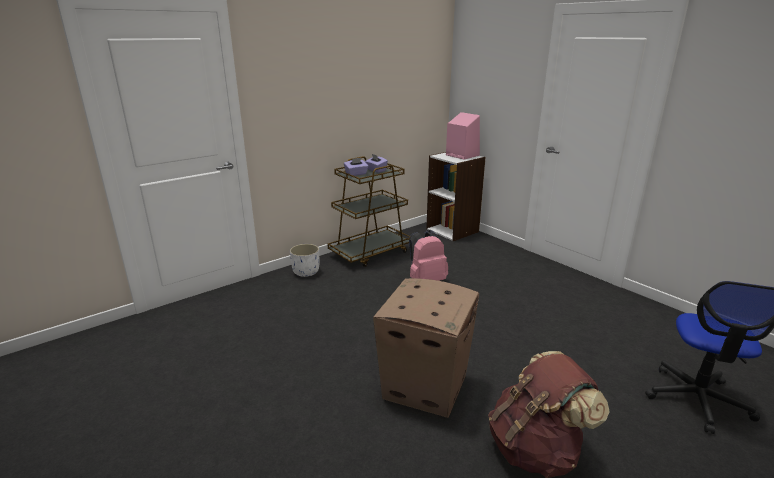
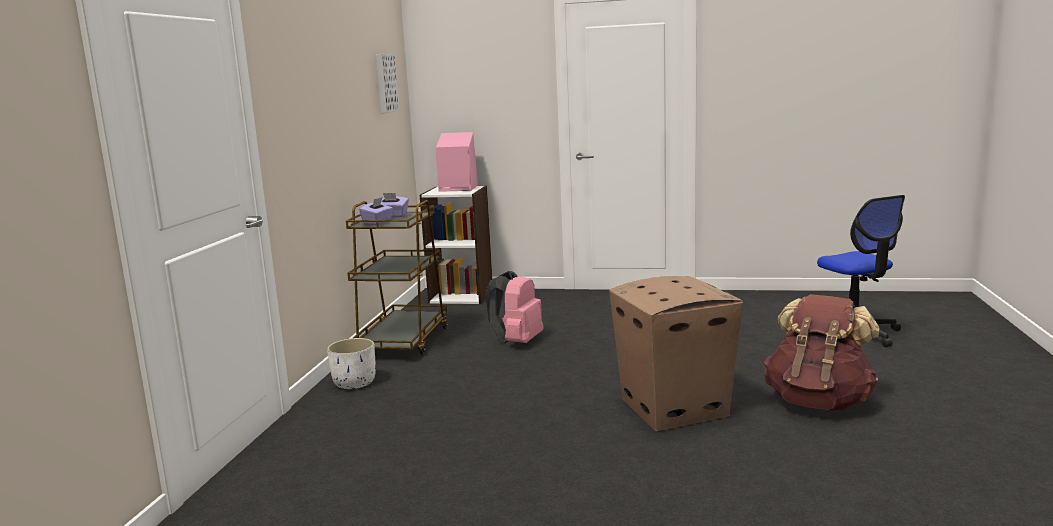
camera: 40 degrees left, 10 degrees down
(415, 72) = (385, 83): none -> picture

